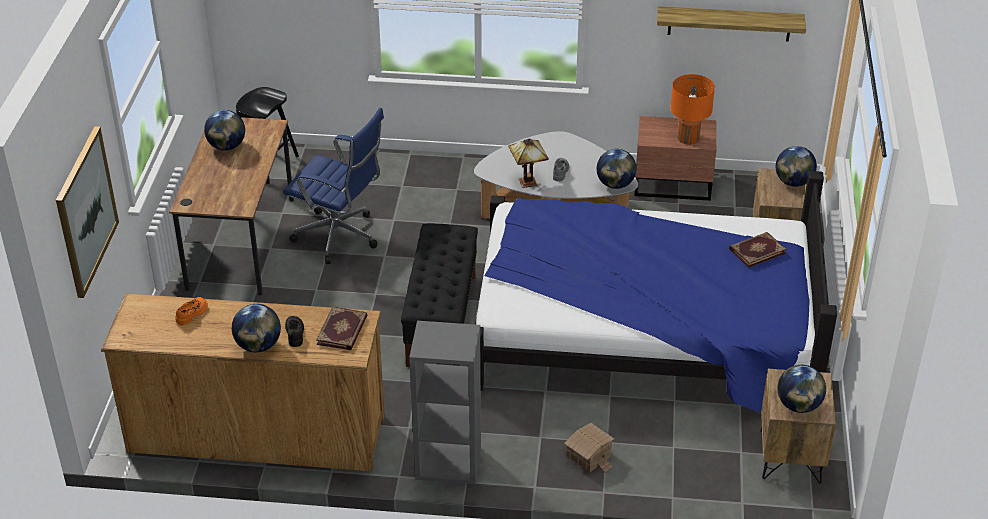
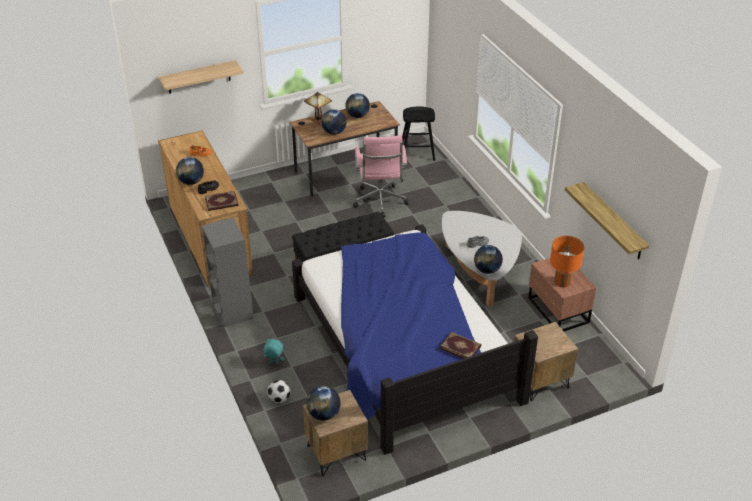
camera: 60 degrees right, 0 degrees up
(86, 211) = (199, 77): picture -> shelf
(340, 237) = (380, 202): blue office chair -> pink office chair
(526, 181) = (455, 234): table lamp -> table lamp (318, 120)
(588, 456) = (274, 363): toy house -> turquoise plush toy
(660, 475) = (279, 399): none -> football
(793, 182) = (555, 343): globe -> globe (334, 132)

